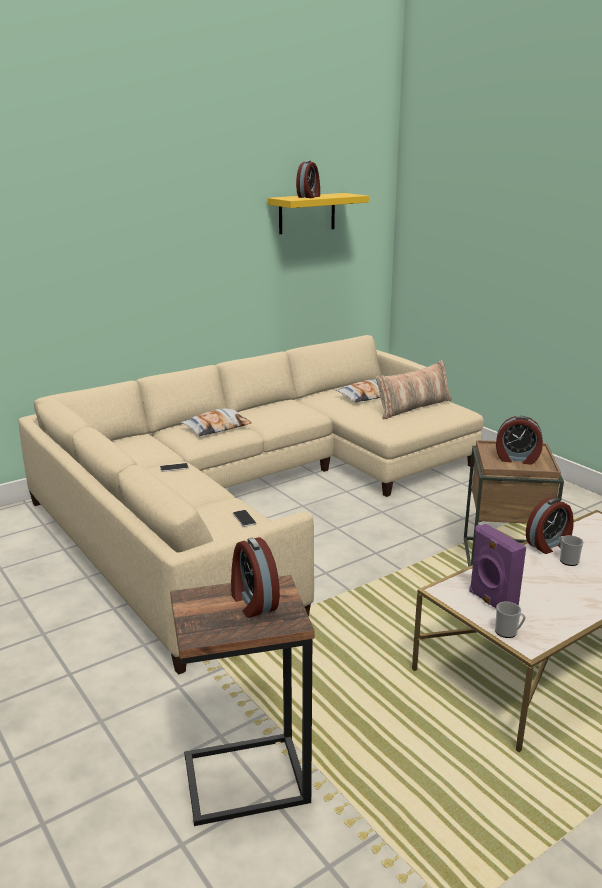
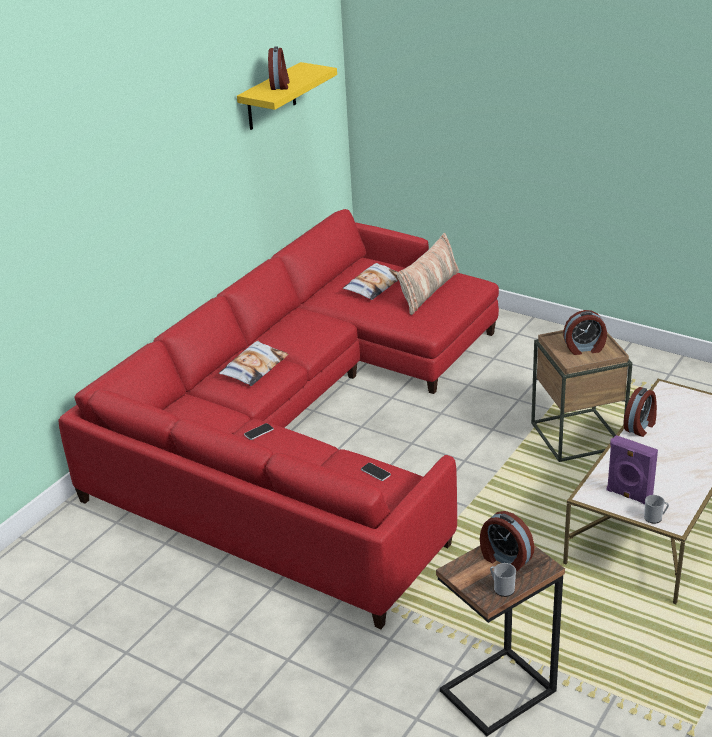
camera: 20 degrees left, 10 degrees up
(255, 495) = (306, 427): beige sofa -> red sofa
(567, 560) = (661, 438): mug -> mug (502, 588)

